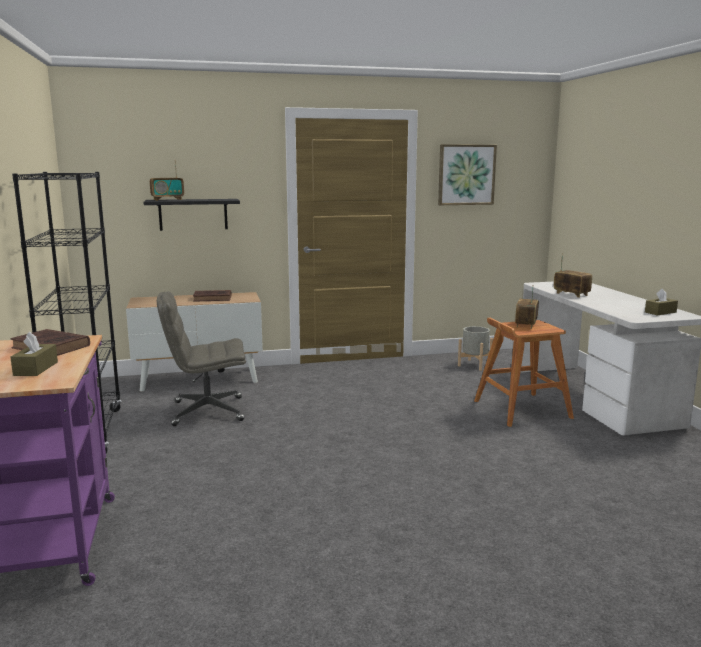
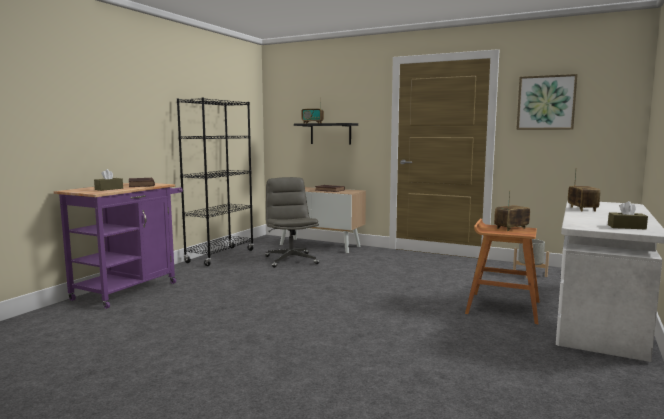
camera: 40 degrees right, 5 degrees down
(207, 411) = (291, 260): grey office chair -> grey office chair turned 45 degrees clockwise

